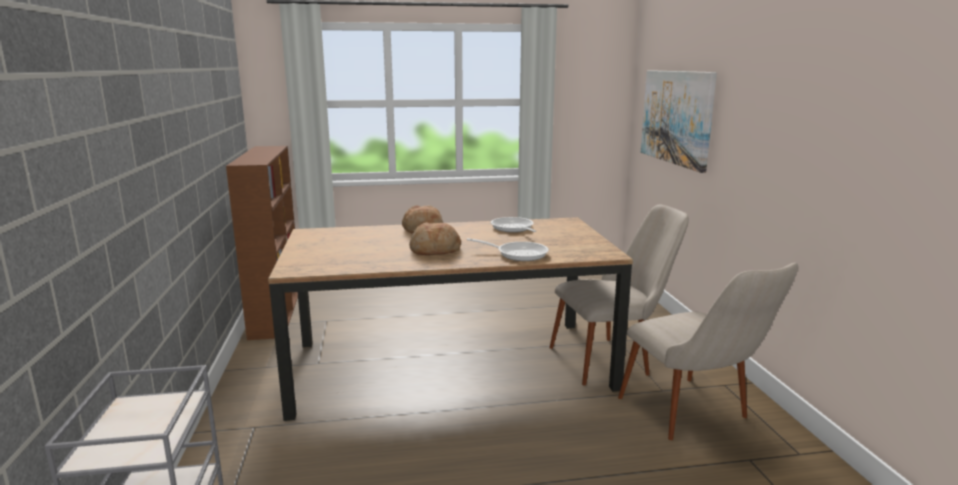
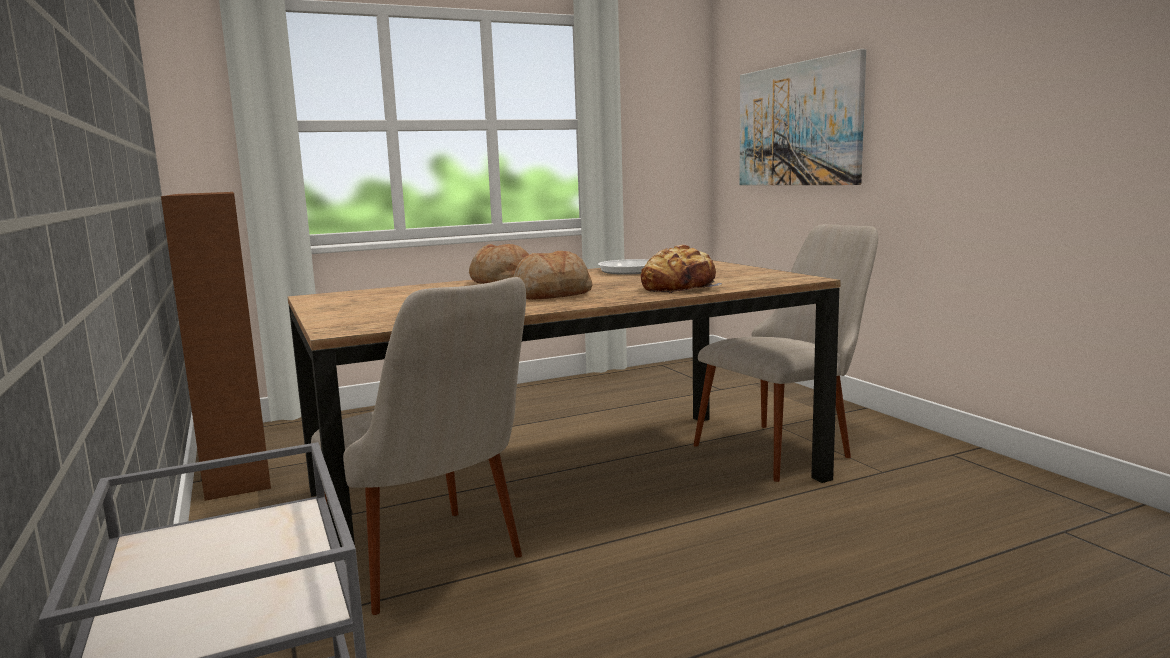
camera: 15 degrees left, 5 degrees down
(518, 254) = (679, 288): frying pan -> bread
(695, 418) = (952, 495): beige chair -> beige chair (436, 570)

